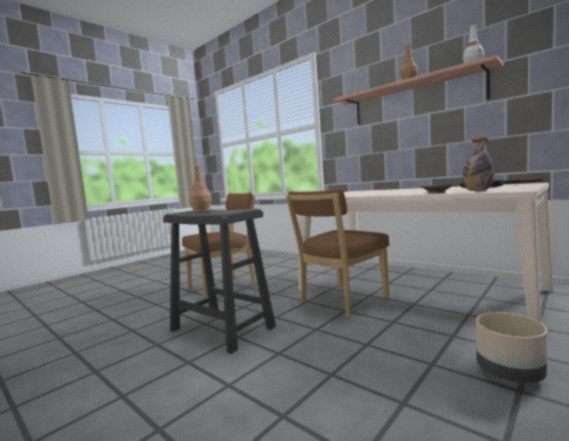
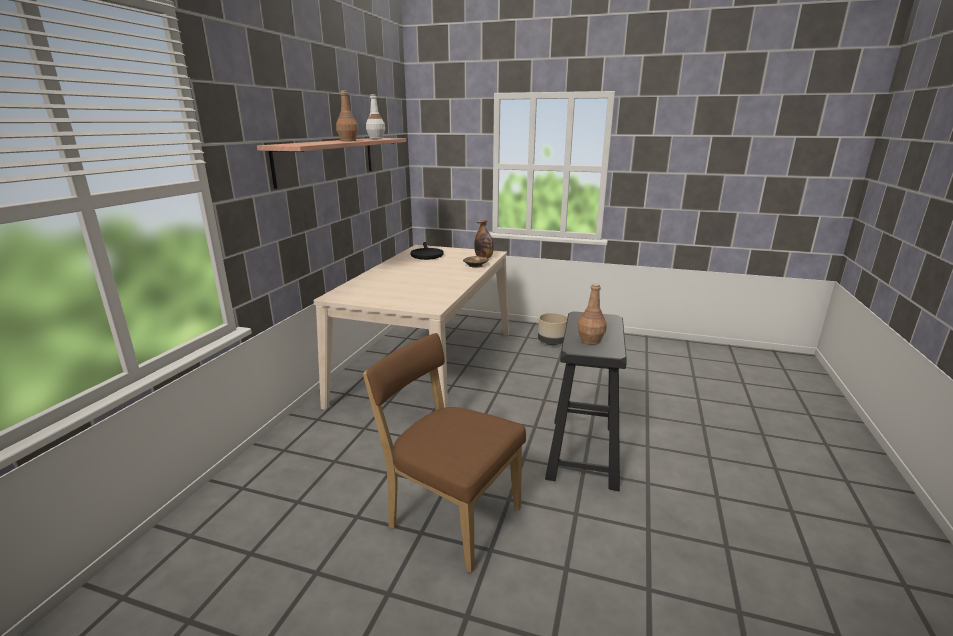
camera: 115 degrees left, 15 degrees up
(341, 301) = (475, 397): brown chair -> none

